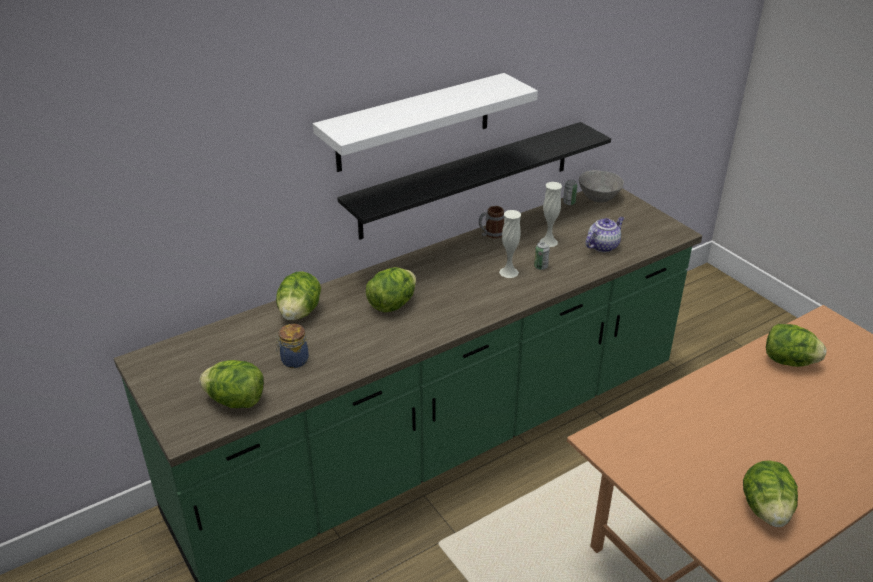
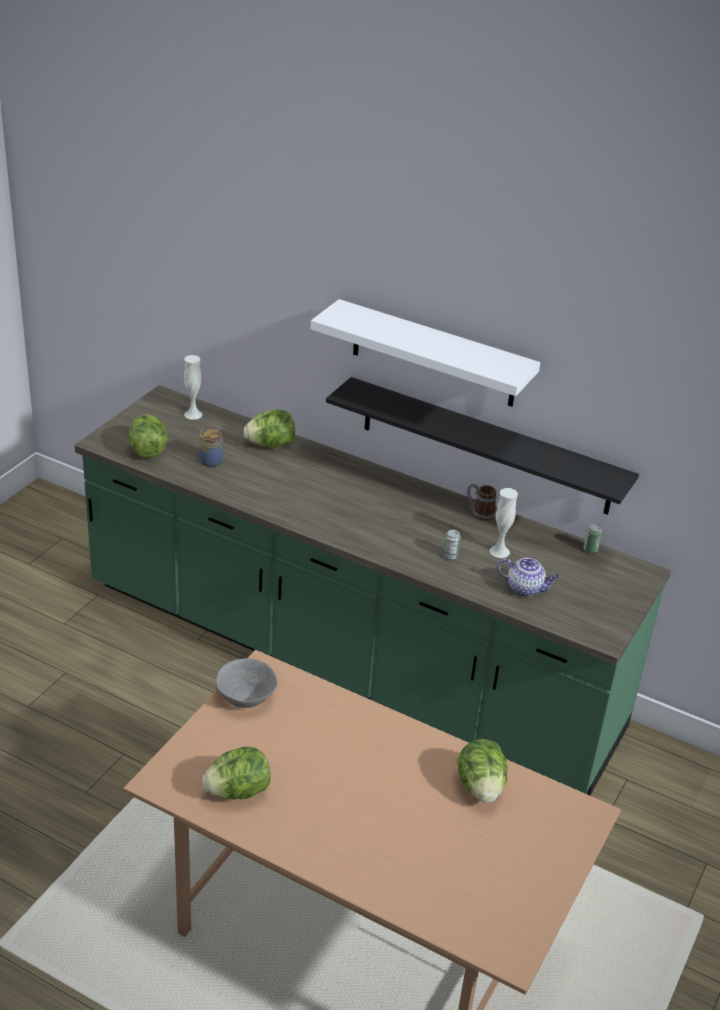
camera: 60 degrees right, 0 degrees up
(392, 304) = (319, 486): lettuce -> none
(509, 272) = (423, 538): white vase -> white vase (193, 414)
(599, 197) = (623, 568): grey bowl -> grey bowl (245, 698)

